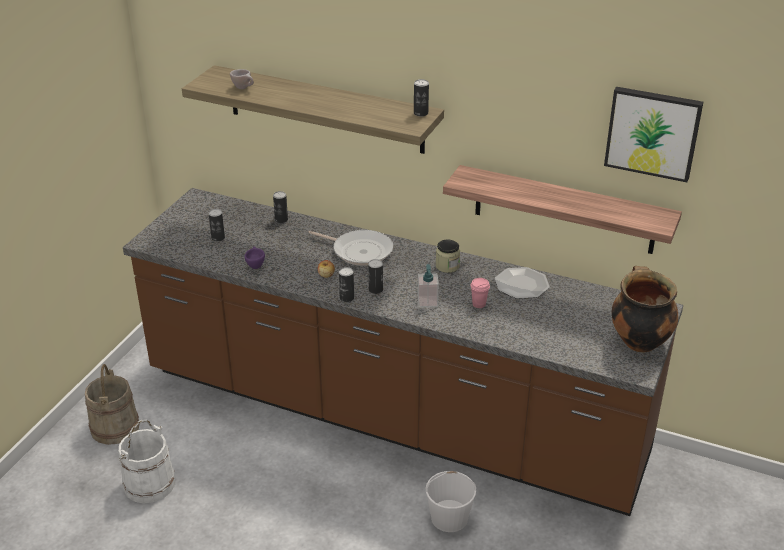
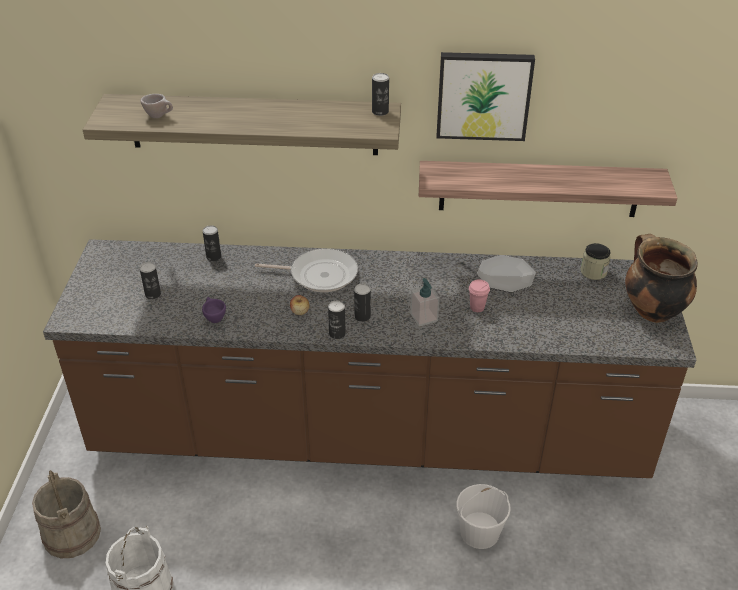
camera: 20 degrees left, 5 degrees up
(447, 266) = (420, 271): jar -> jar (593, 272)
(653, 132) = (640, 92): picture -> picture (483, 95)

